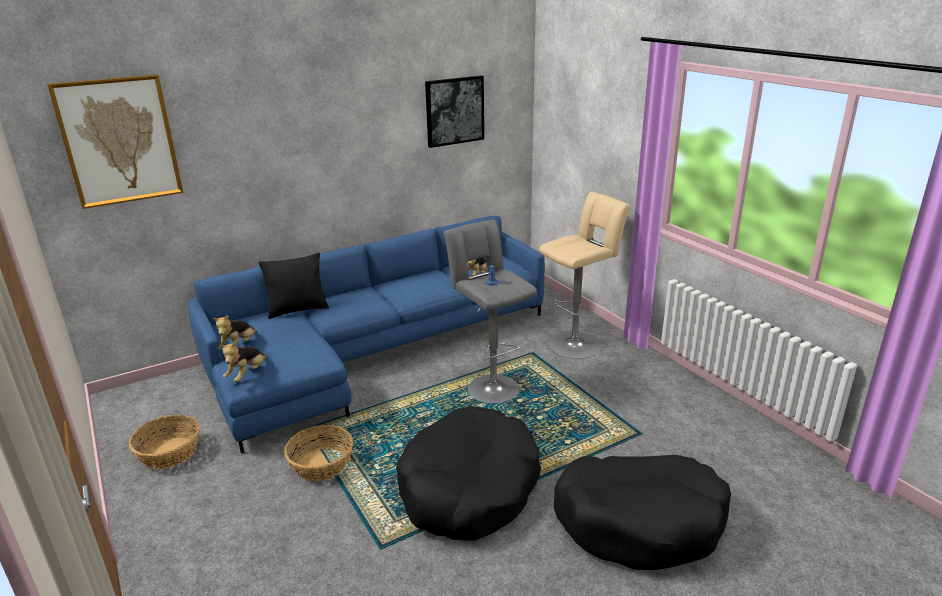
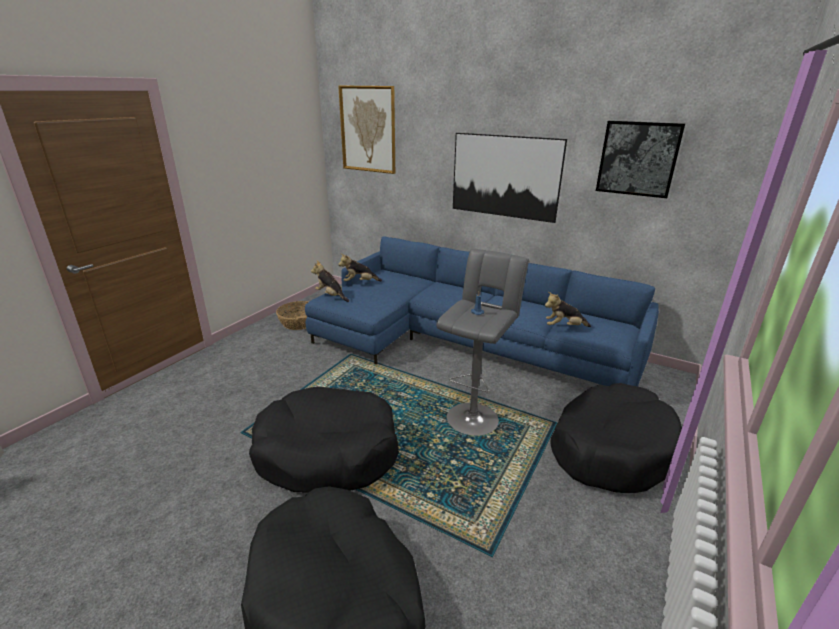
camera: 60 degrees right, 0 degrees up
(247, 374) = (331, 296): plush toy -> plush toy turned 45 degrees clockwise
(298, 310) = (424, 283): black pillow -> none
(322, 465) = (317, 375): basket -> none
(337, 156) = (505, 176): none -> picture
(577, 343) = (611, 448): beige stool -> black dog bed

